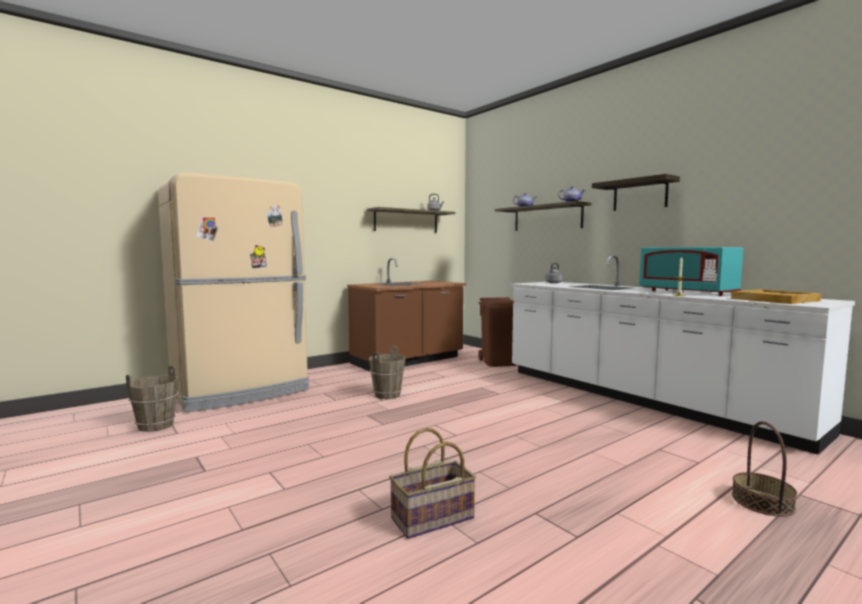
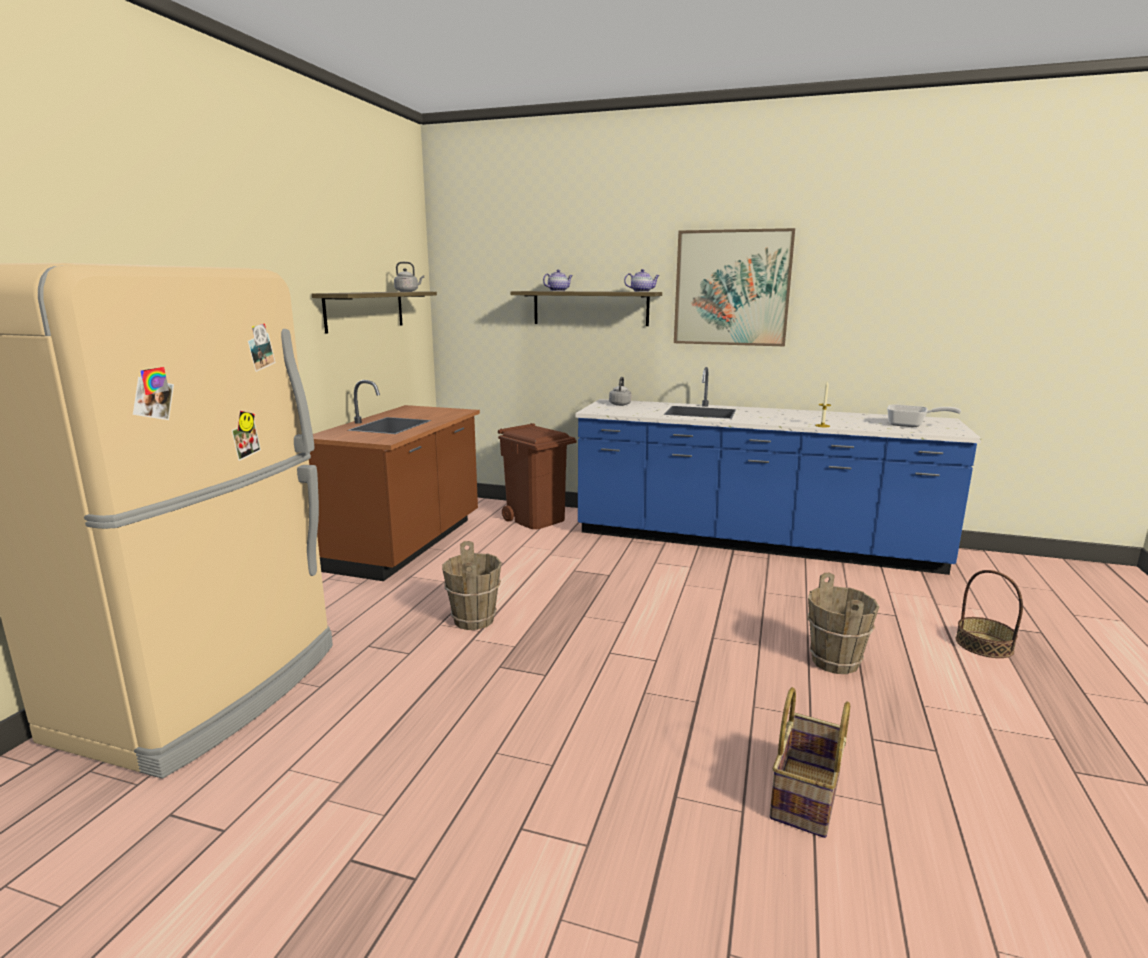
camera: 35 degrees left, 10 degrees up
(156, 426) = (145, 834): brown bucket -> brown bucket (835, 662)
(640, 195) = (732, 288): shelf -> picture
(641, 399) = (753, 542): white counter -> blue counter
(687, 292) = (810, 416): turquoise microwave -> none
(775, 300) = (911, 425): beige tray -> frying pan

